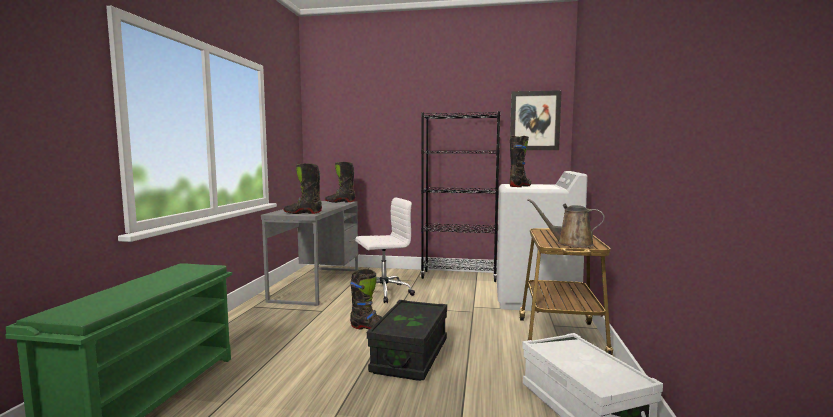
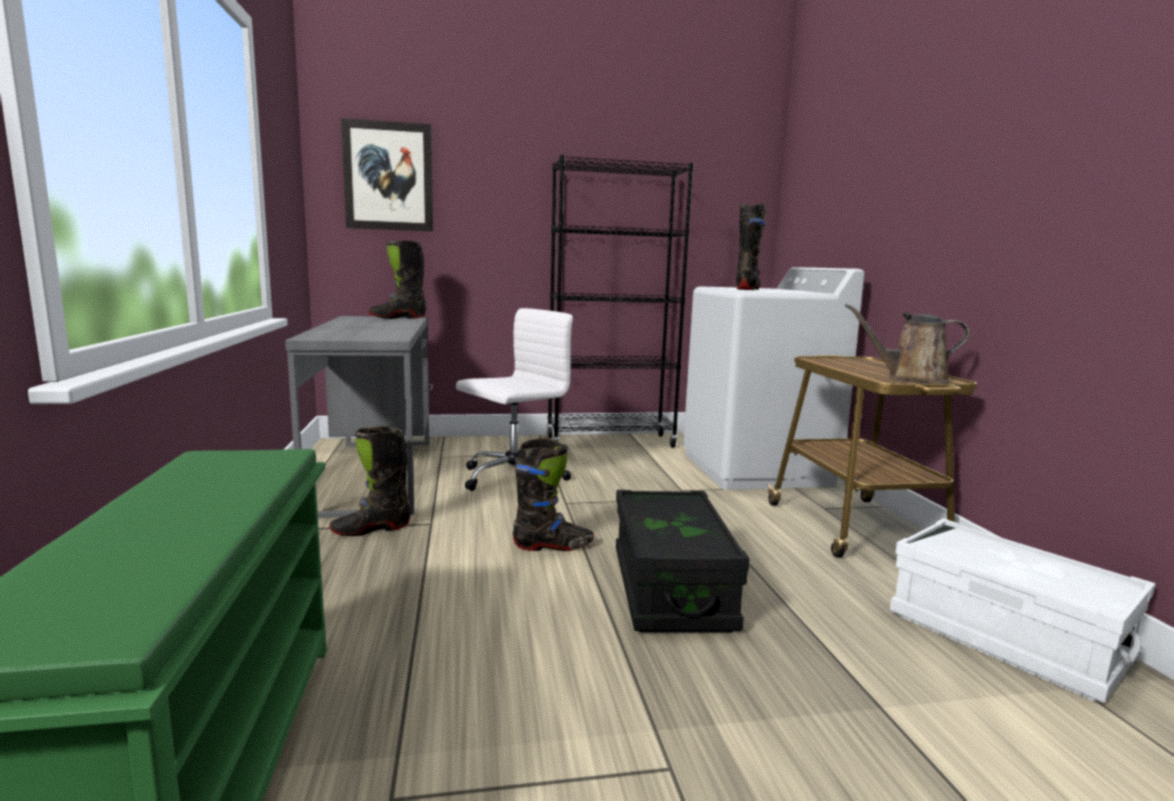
camera: 20 degrees left, 5 degrees up
(303, 213) = (372, 336): black boot -> black boot (371, 529)
(535, 121) = (727, 185): picture -> picture (388, 176)

